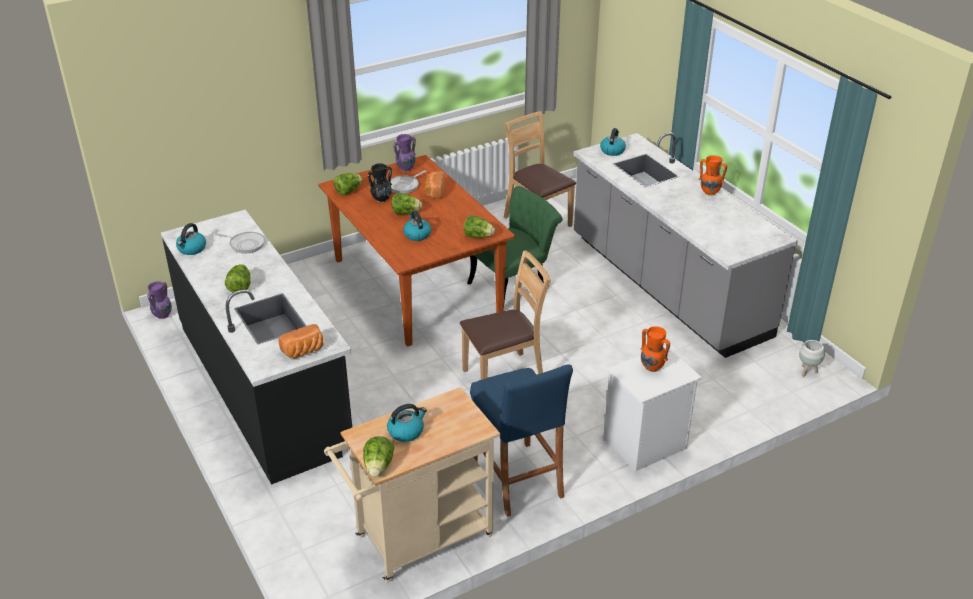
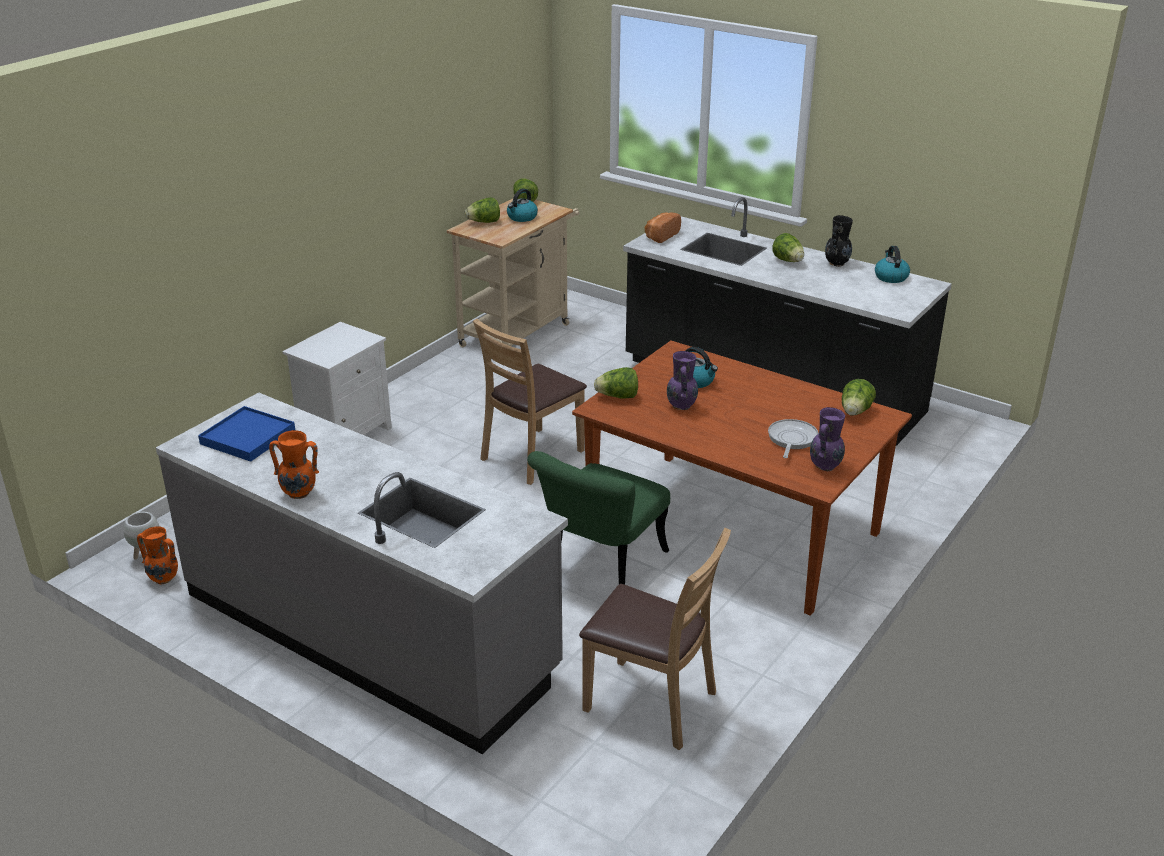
camera: 155 degrees right, 5 degrees down
(162, 316) = (970, 416): purple vase -> purple vase (681, 406)
(245, 244) = (846, 292): frying pan -> none
(381, 199) = (797, 412): black vase -> black vase (837, 264)
(406, 212) = (743, 403): lettuce -> lettuce (484, 222)
(434, 192) = (740, 441): bread -> none
(517, 478) = (461, 382): blue stool -> none
(612, 150) = (499, 537): kettle -> none
(652, 368) = (337, 347): orange vase -> orange vase (163, 579)
(737, 233) = (248, 437): none -> blue tray

